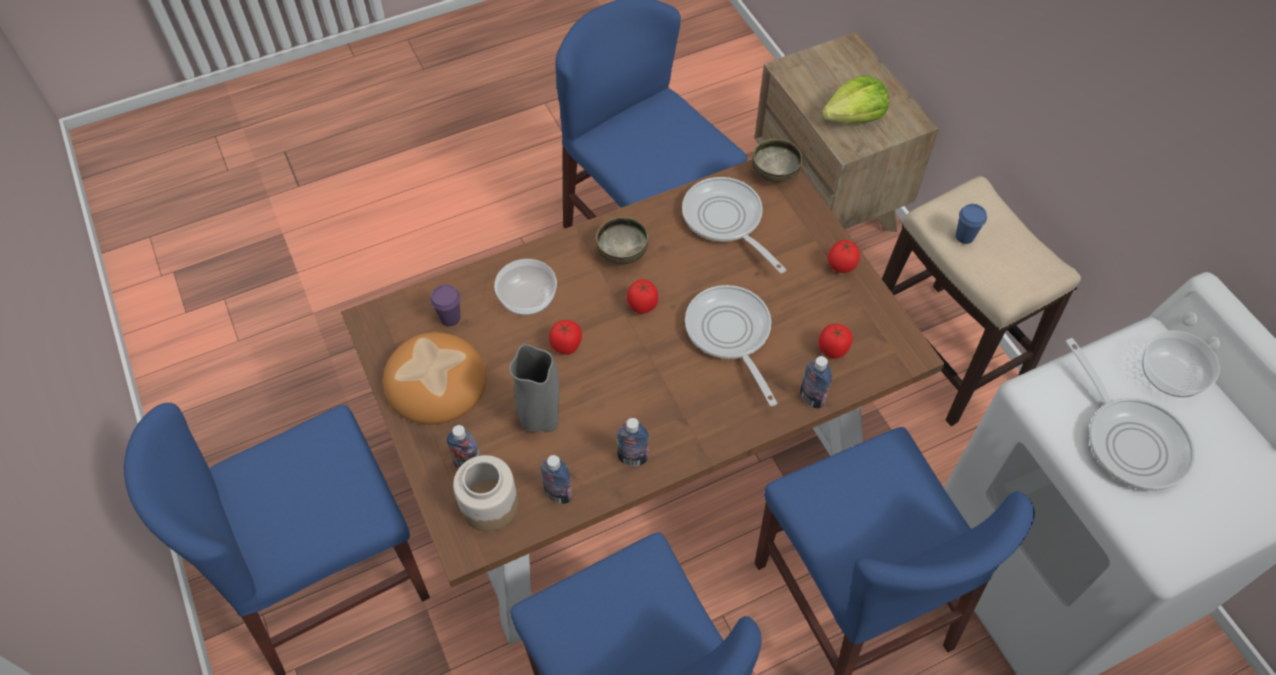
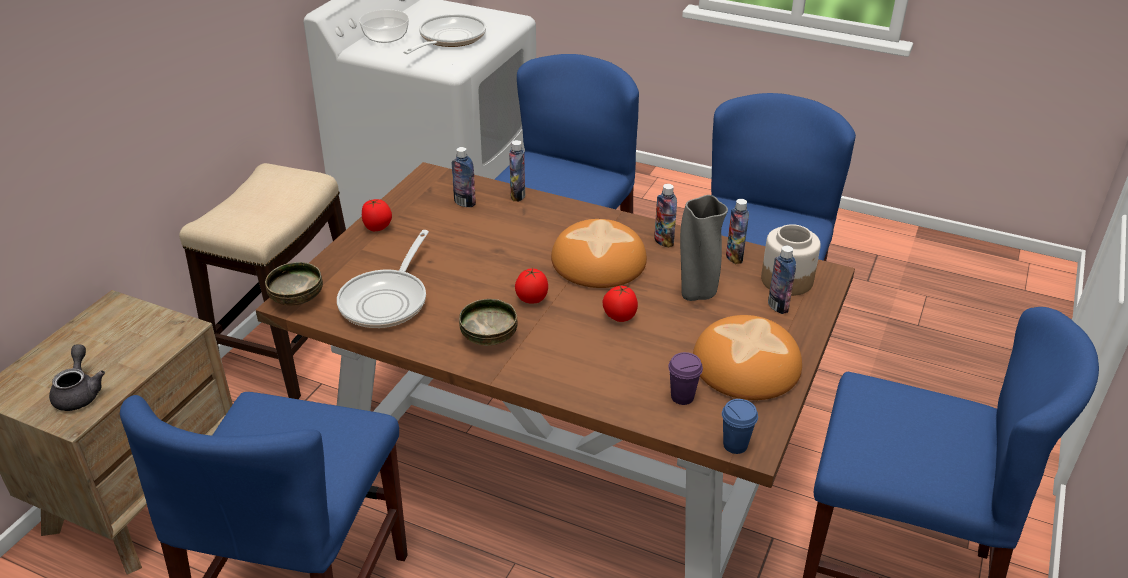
camera: 130 degrees left, 20 degrees down
(527, 298) = (603, 364): bowl -> none
(651, 385) = (597, 261): none -> bread
(730, 335) = (506, 248): frying pan -> none
(813, 78) = (80, 392): none -> grey teapot
(833, 350) = (464, 203): tomato -> bottle
(854, 117) = (130, 341): lettuce -> none
(964, 236) = (267, 214): blue cup -> blue cup (735, 445)

